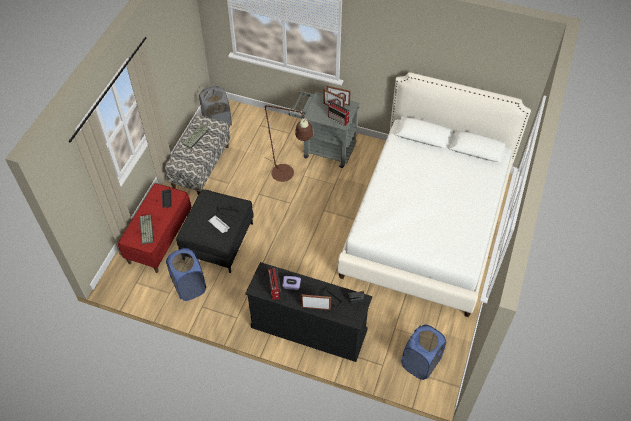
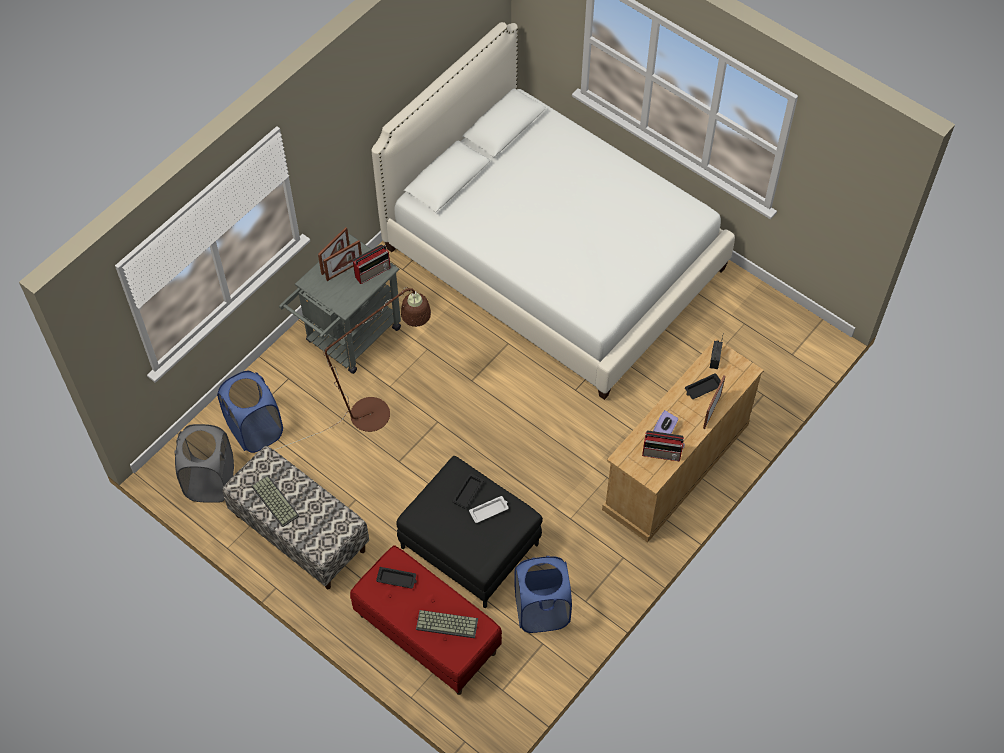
camera: 70 degrees left, 5 degrees up
(308, 329) = (675, 467): black dresser -> beige dresser
(420, 363) = (774, 349): blue laundry basket -> blue laundry basket (255, 430)

